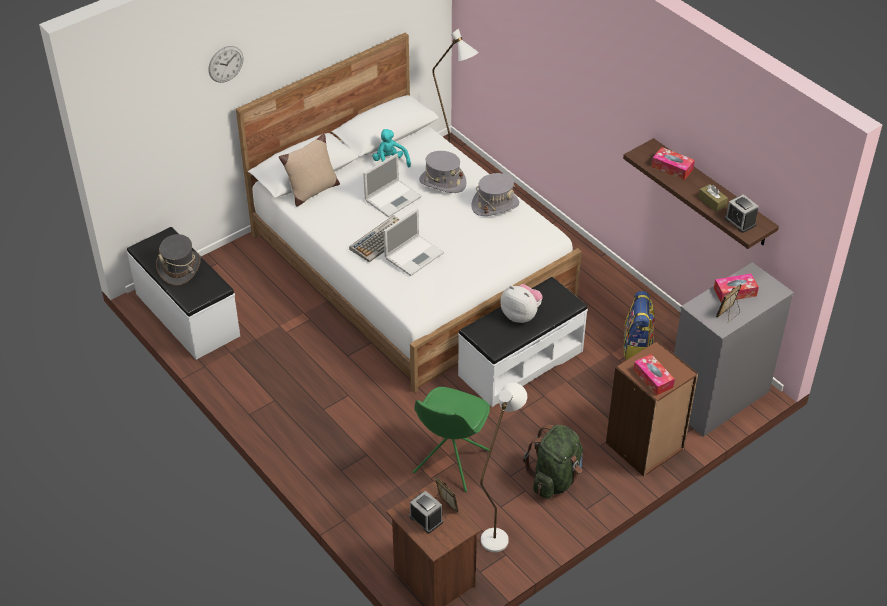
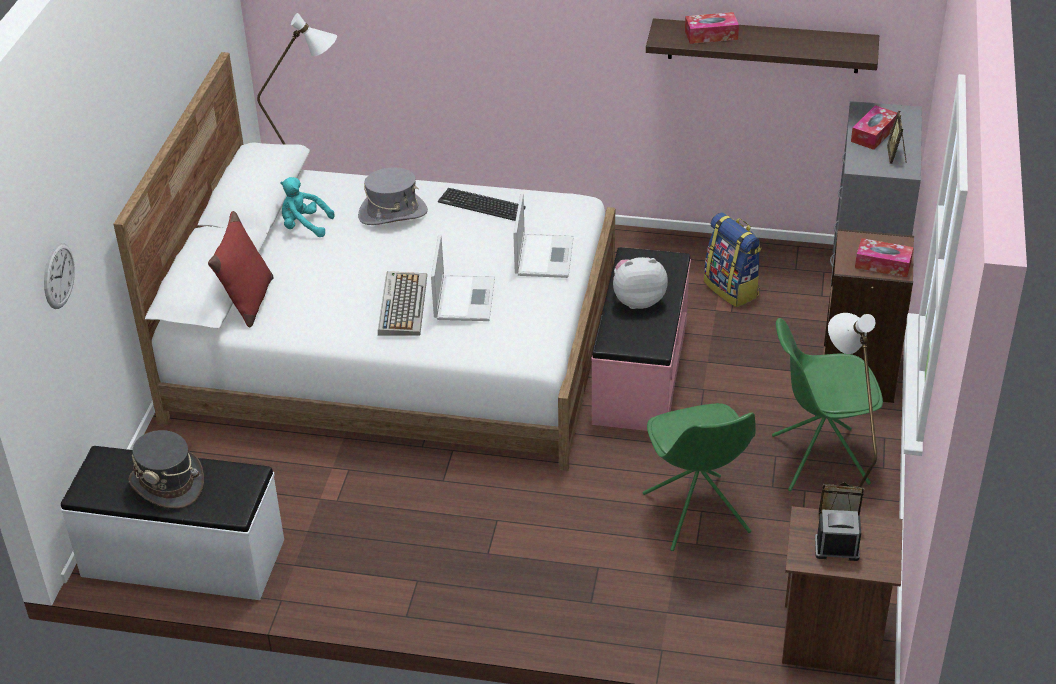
camera: 40 degrees left, 5 degrees down
(225, 64) = (88, 156): wall clock -> wall clock (58, 276)
(312, 191) = (248, 302): beige pillow -> red pillow
(393, 198) = (358, 257): laptop -> laptop (544, 255)
(495, 205) = (481, 205): grey hat -> keyboard
(520, 363) = (639, 372): white bench -> pink bench
(555, 478) = (817, 459): green backpack -> green chair
(712, 202) = (791, 45): brown tissue box -> none
(740, 222) = (841, 48): alarm clock -> none

